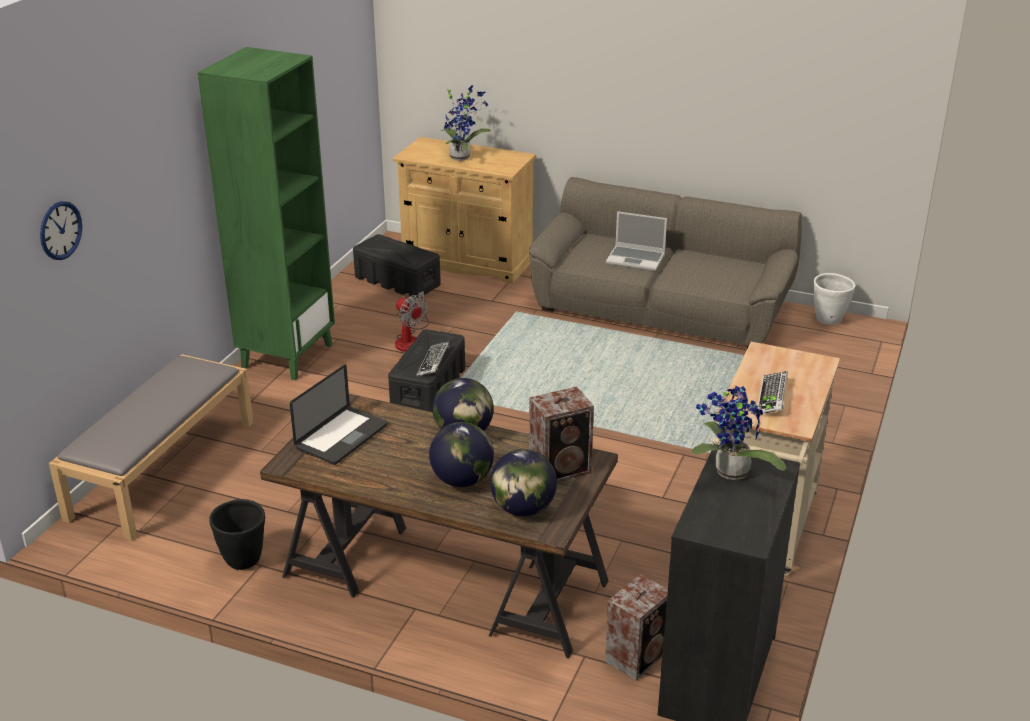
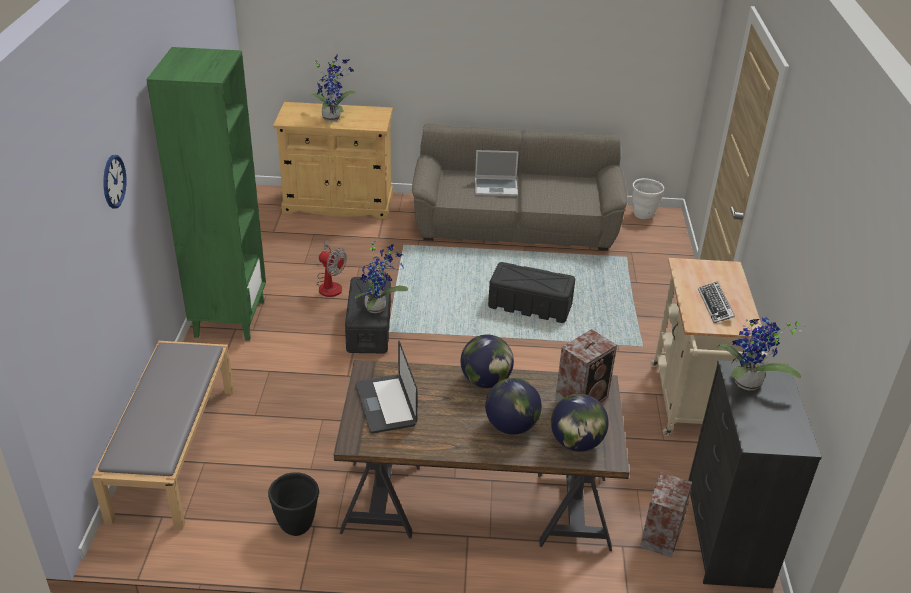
camera: 20 degrees left, 5 degrees up
(60, 230) = (75, 258): wall clock -> wall clock (114, 181)
(342, 437) = (385, 405): laptop -> laptop turned 150 degrees clockwise
(397, 281) = (288, 231): black storage box -> black storage box (529, 305)
(433, 362) = (378, 307): keyboard -> potted plant

